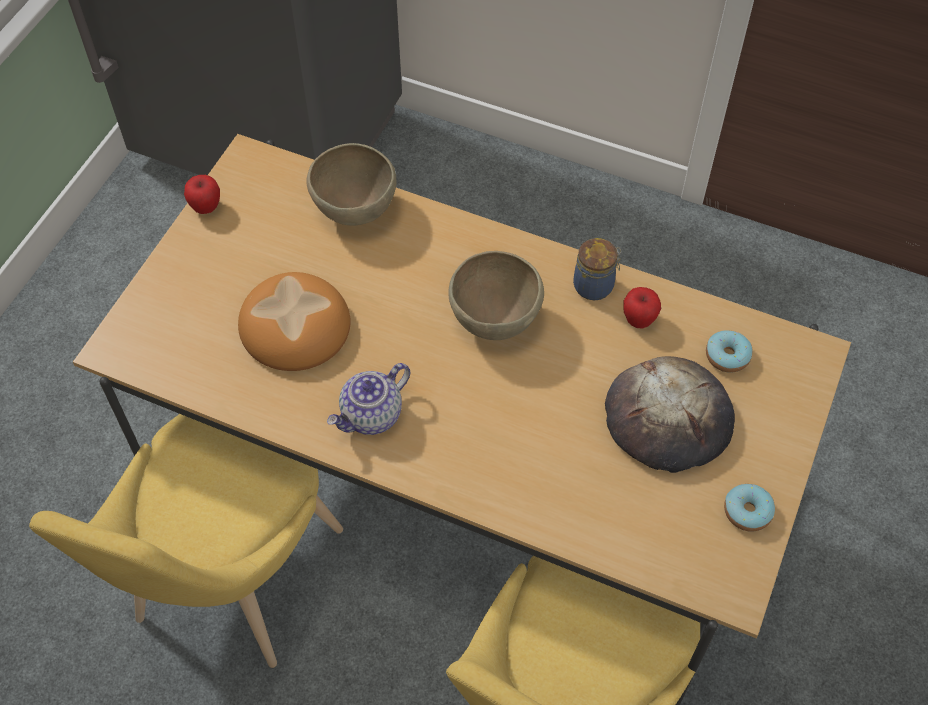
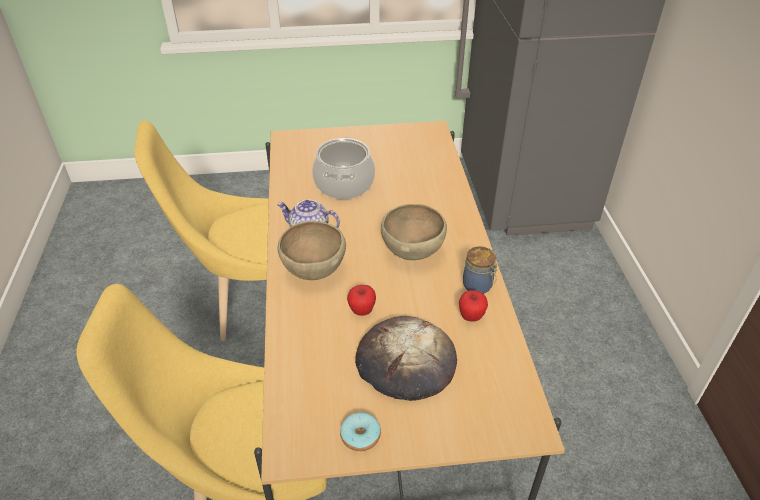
camera: 60 degrees right, 15 degrees down
(206, 207) = (391, 129): apple -> apple (362, 311)
(296, 326) = (344, 184): bread -> cooking pot
(354, 210) = (436, 173): brown bowl -> brown bowl (314, 271)
(727, 356) = (483, 375): donut -> none

